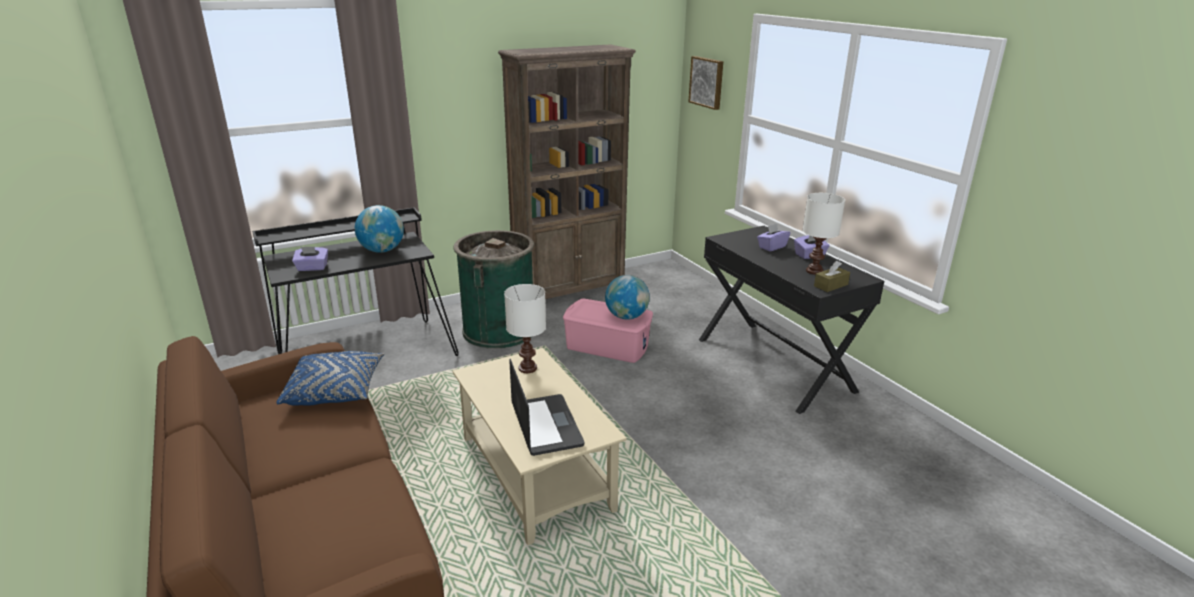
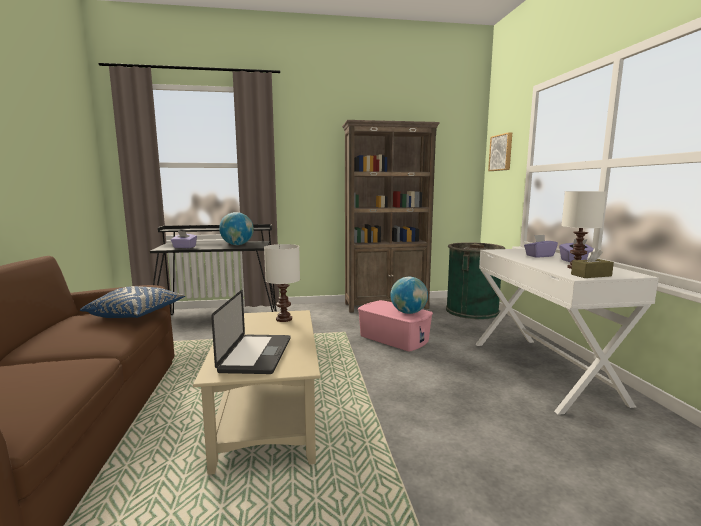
camera: 20 degrees right, 15 degrees down
(499, 330) = (319, 320): green trash can -> green trash can (472, 311)
(774, 364) = (543, 370): black desk -> white desk

